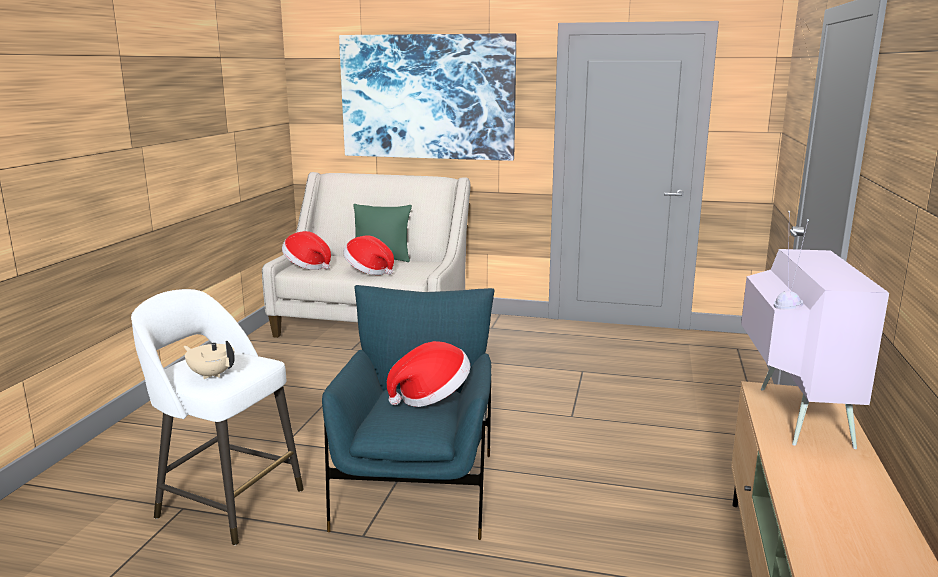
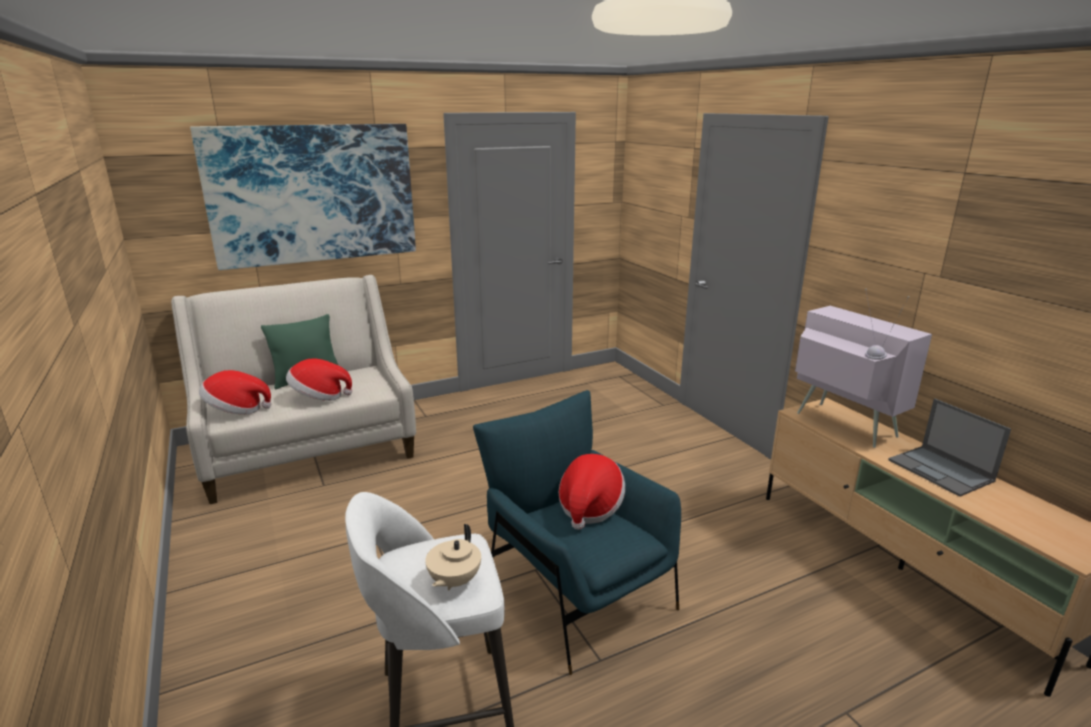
camera: 40 degrees left, 5 degrees up
(212, 374) = (454, 581): beige teapot -> beige teapot turned 60 degrees counterclockwise
(840, 494) = (941, 471): none -> laptop

